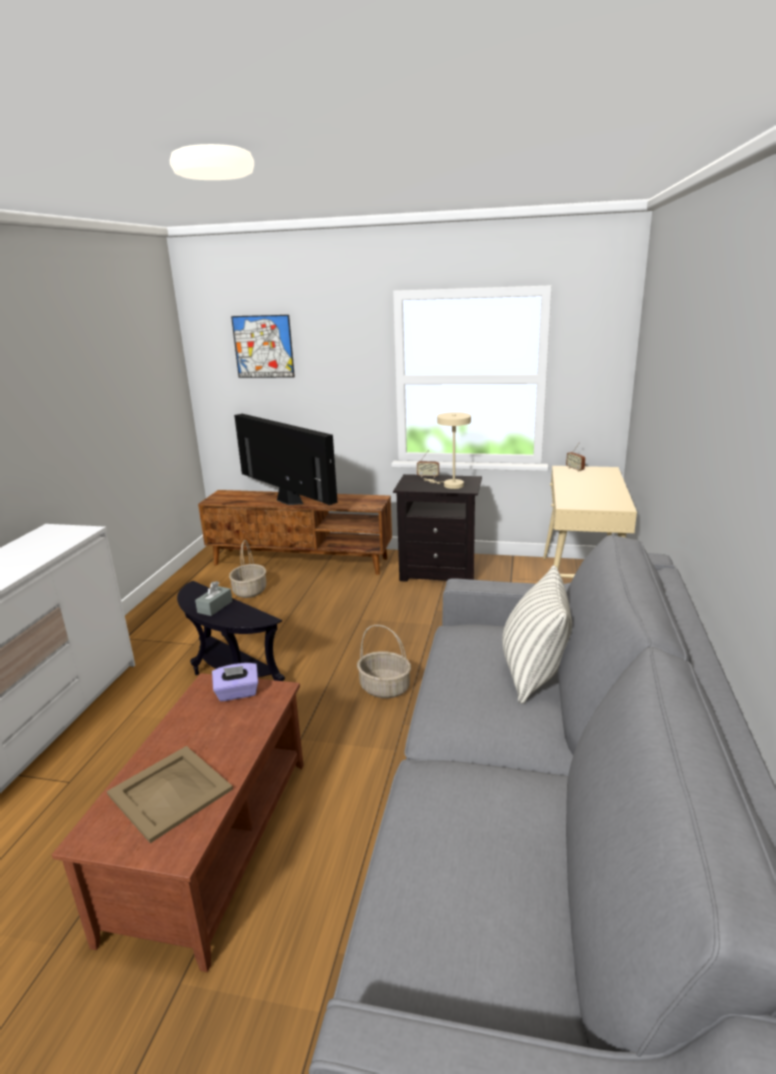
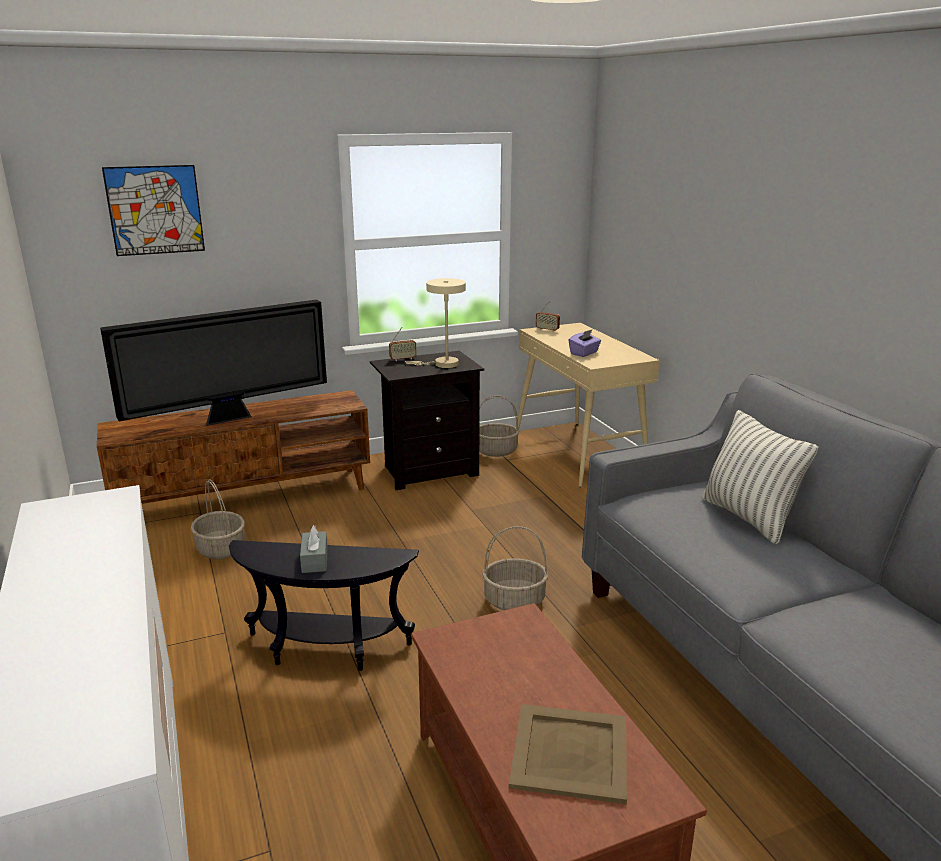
camera: 35 degrees left, 0 degrees up
(237, 693) = (487, 636): purple tissue box -> purple tissue box (584, 353)
(288, 501) = (230, 418): television -> television turned 135 degrees clockwise
(510, 569) = (496, 451): none -> basket

